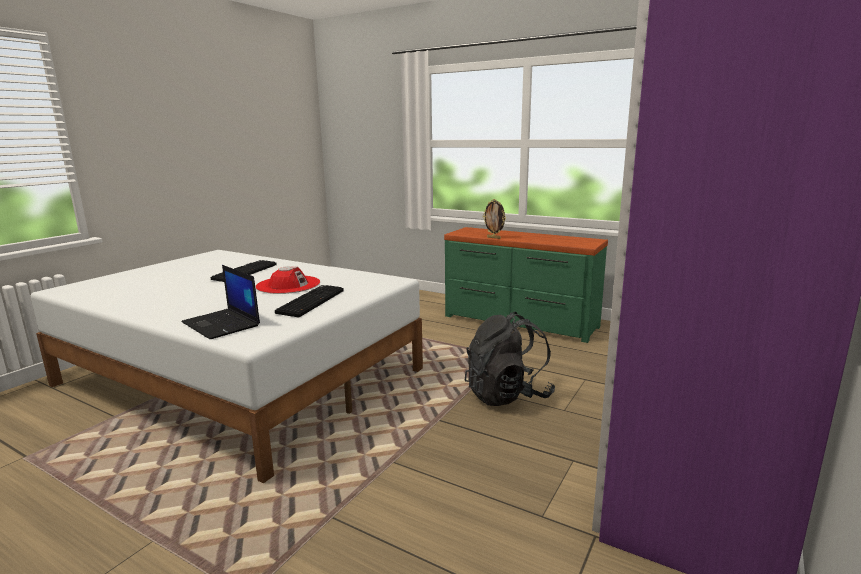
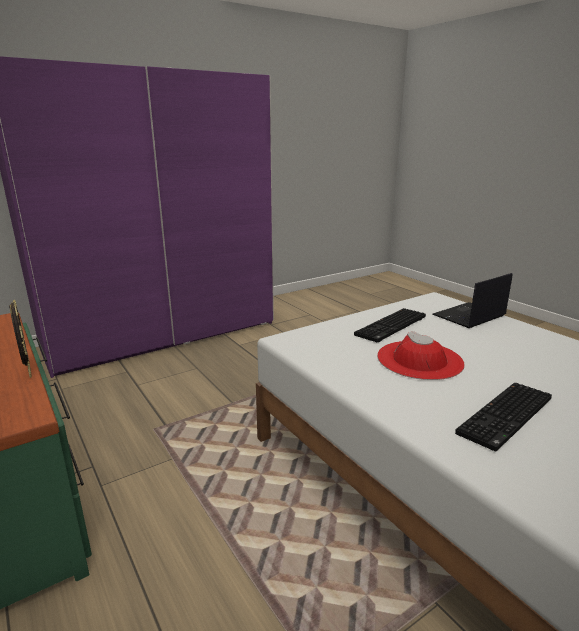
camera: 155 degrees left, 5 degrees up
(222, 324) = (469, 316): laptop -> laptop turned 105 degrees counterclockwise
(507, 395) = (217, 388): black backpack -> none

